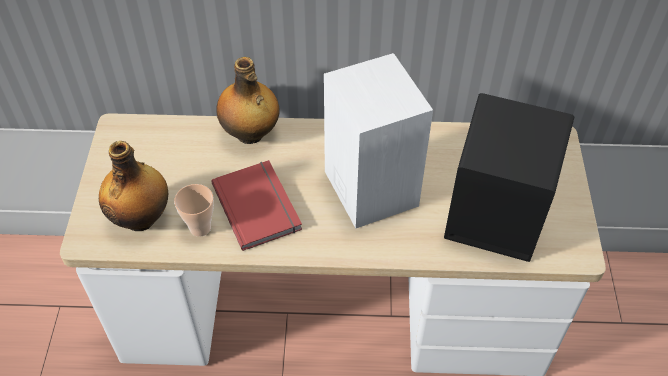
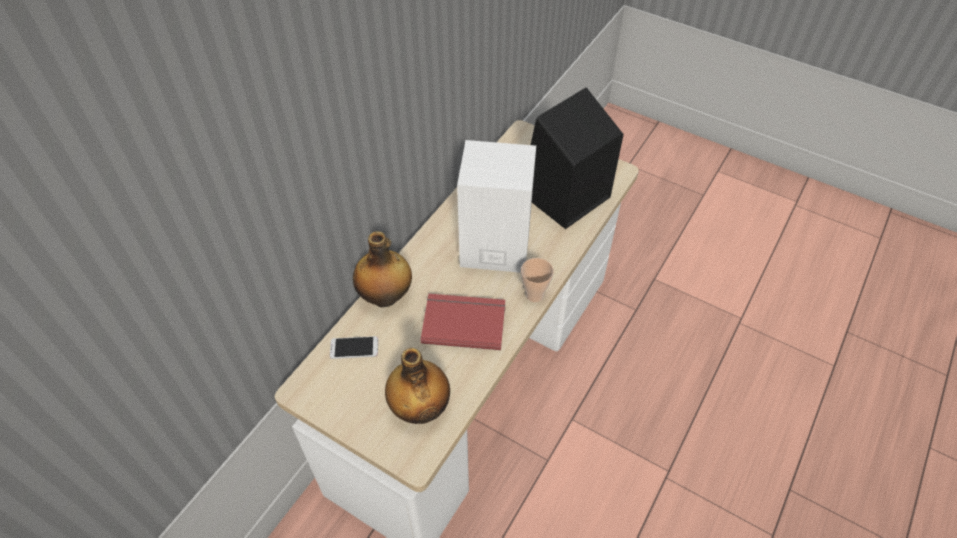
camera: 60 degrees left, 0 degrees up
(180, 140) = (354, 348): none -> phone
(200, 228) = (459, 369): cup -> cup (534, 295)

